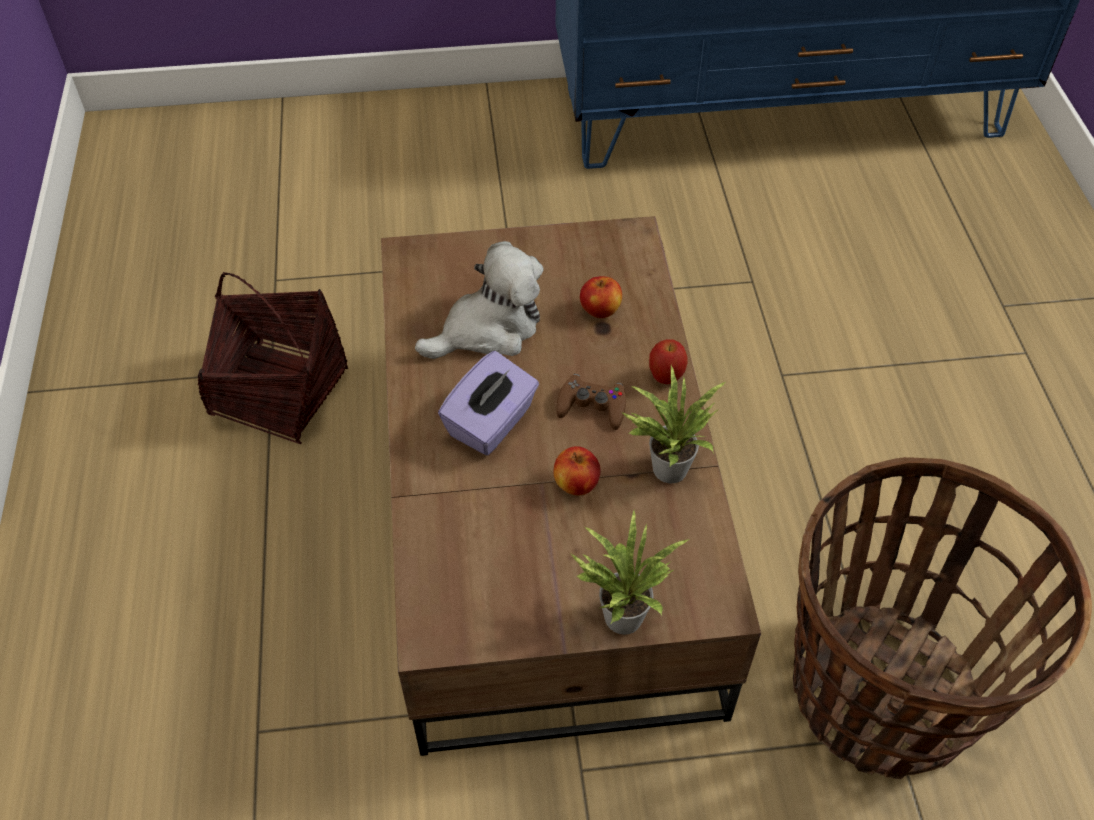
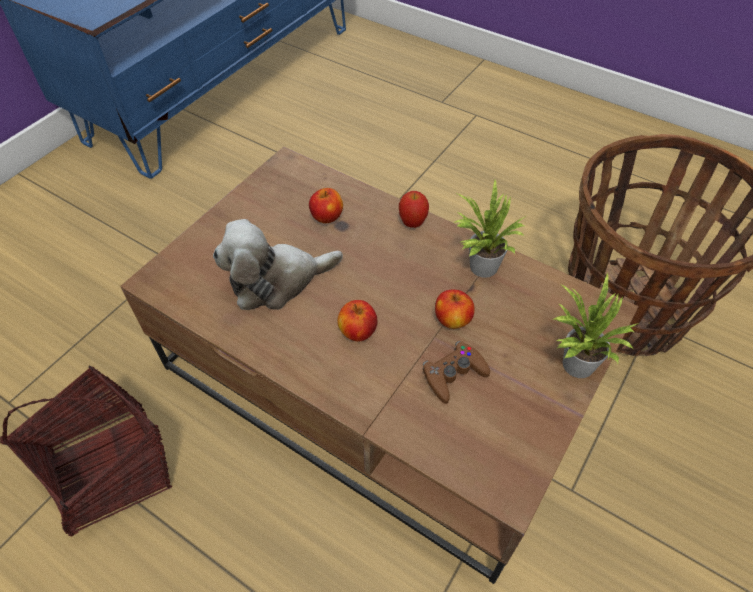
camera: 50 degrees left, 0 degrees up
(488, 329) = (276, 281): plush toy -> plush toy turned 120 degrees counterclockwise
(491, 423) = (357, 332): purple tissue box -> apple
(592, 406) = (398, 271): brown game controller -> brown game controller (453, 374)

